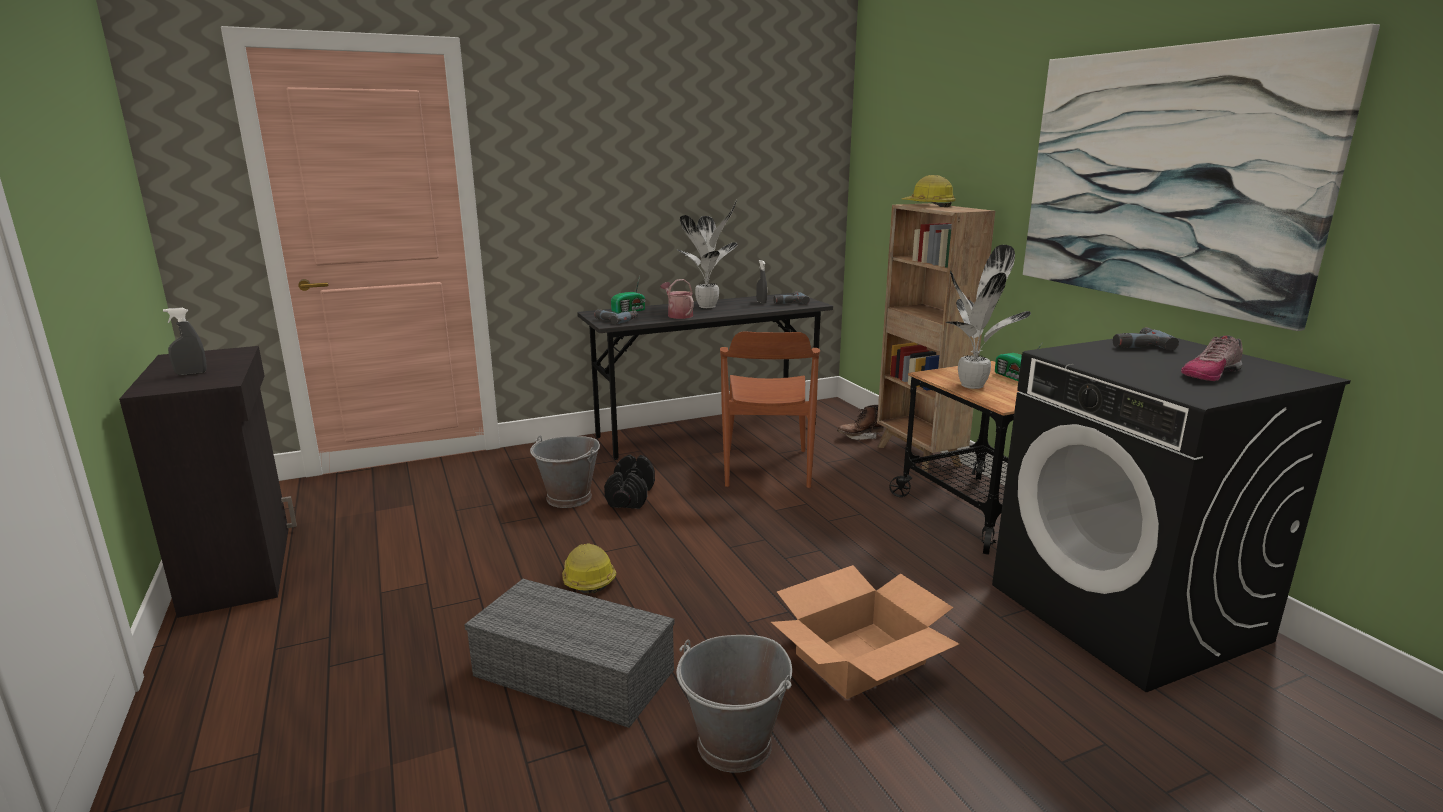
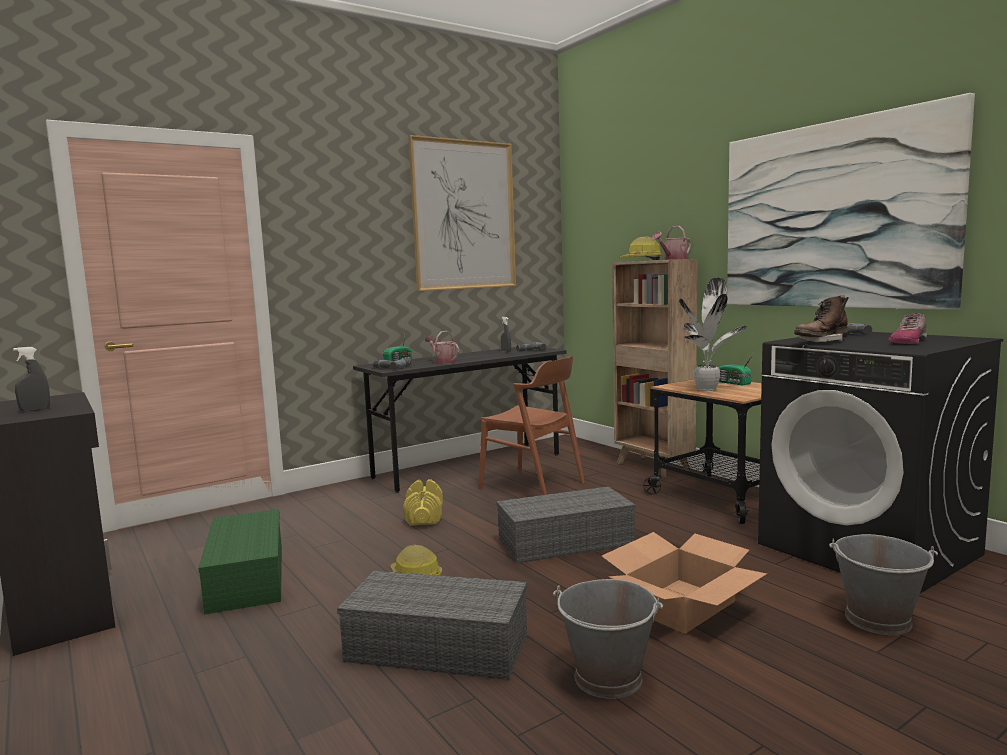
camera: 10 degrees left, 10 degrees down
(420, 553) = (245, 577): none -> green storage box
(569, 498) = (369, 523): grey bucket -> grey bucket (879, 620)
(630, 496) = (424, 516): black dumbbell -> yellow dumbbell
(709, 306) = (464, 356): potted plant -> none
(722, 132) = (464, 215): none -> picture
(766, 467) = (532, 485): brown chair -> brown chair turned 45 degrees counterclockwise
(771, 551) = (566, 541): none -> grey storage box
(860, 437) = (599, 458): brown boot -> brown boot (821, 342)
(963, 209) = (673, 259): none -> watering can

